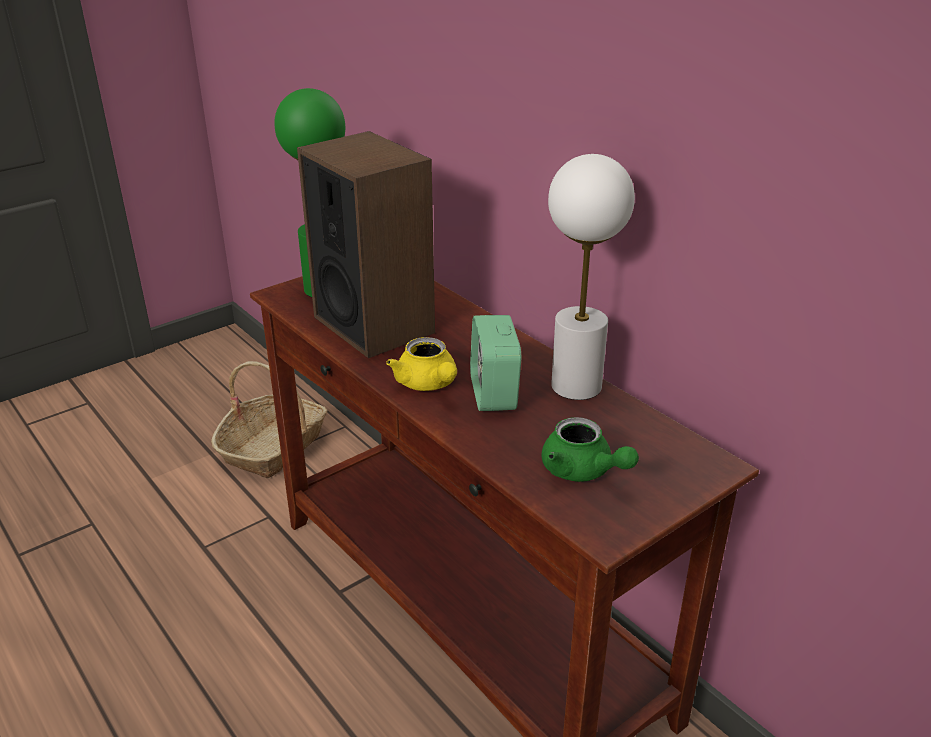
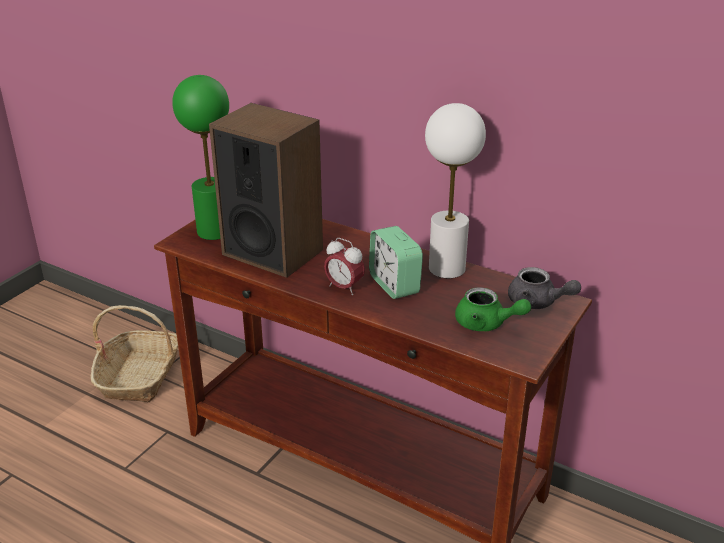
camera: 20 degrees left, 0 degrees up
(428, 384) = (344, 287): yellow teapot -> alarm clock
(674, 457) = (537, 303): none -> grey teapot

